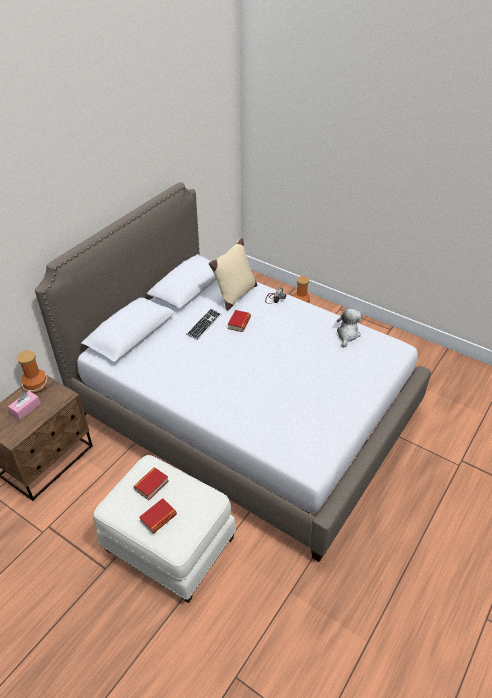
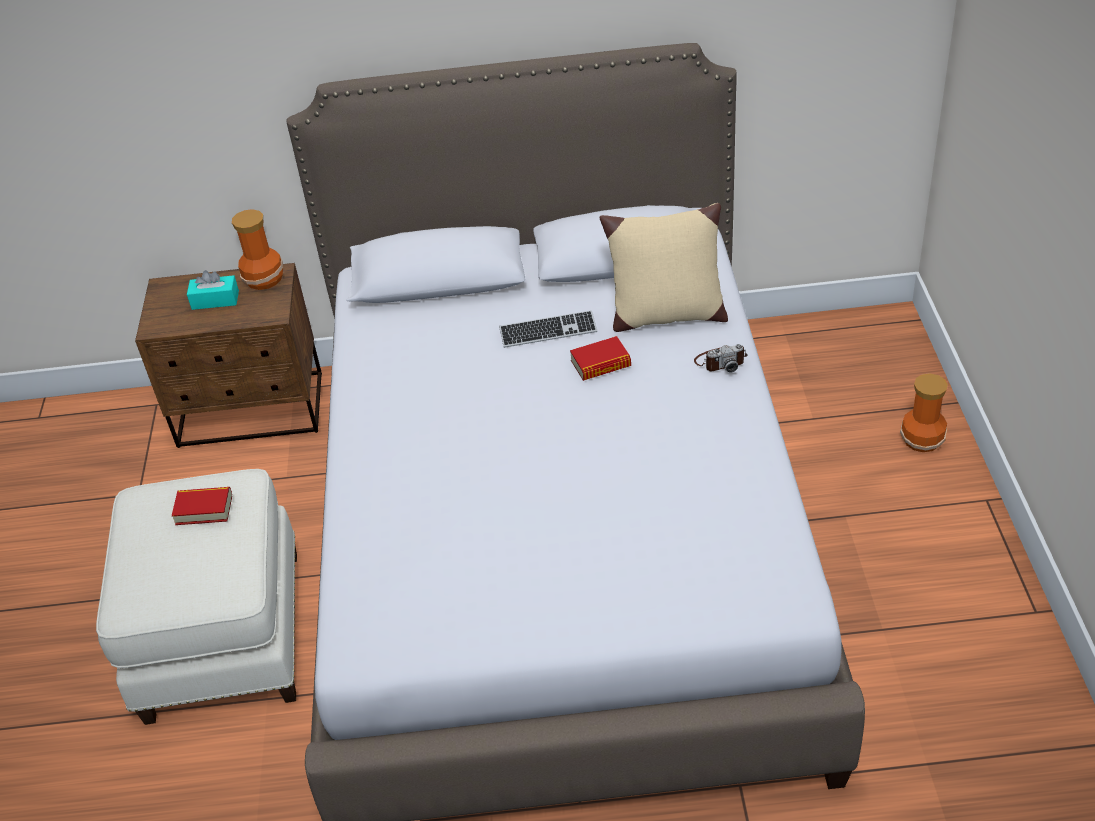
camera: 55 degrees right, 0 degrees up
(26, 409) = (215, 300): pink tissue box -> turquoise tissue box
(158, 518) = (152, 555): book -> none
(347, 334) = (740, 508): plush toy -> none

